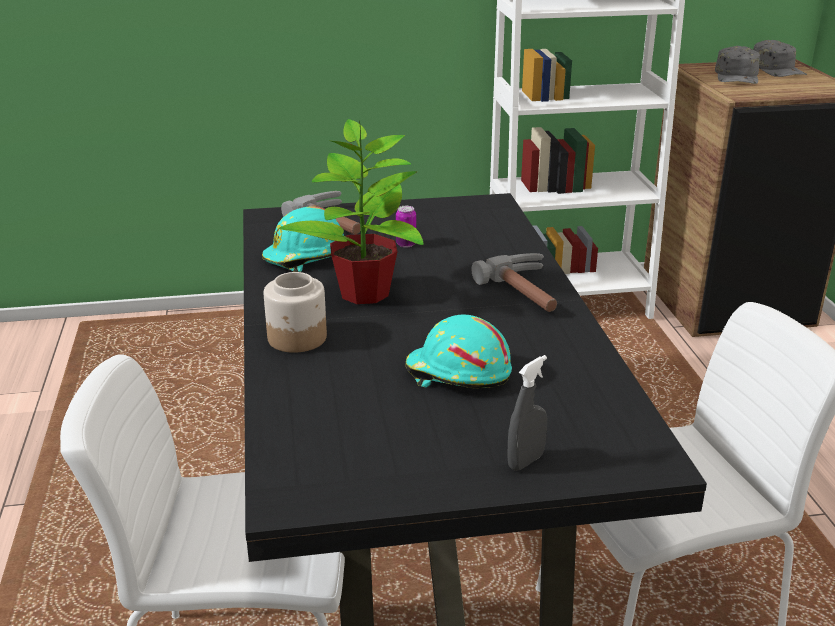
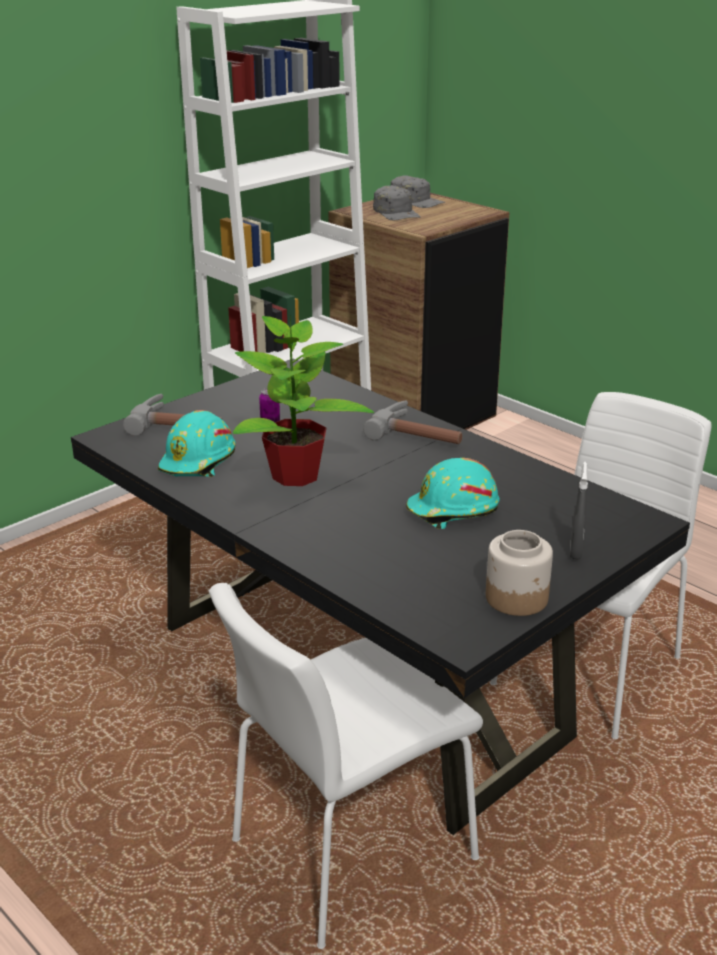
camera: 35 degrees left, 0 degrees up
(297, 338) = (295, 528): jar -> jar (517, 598)

